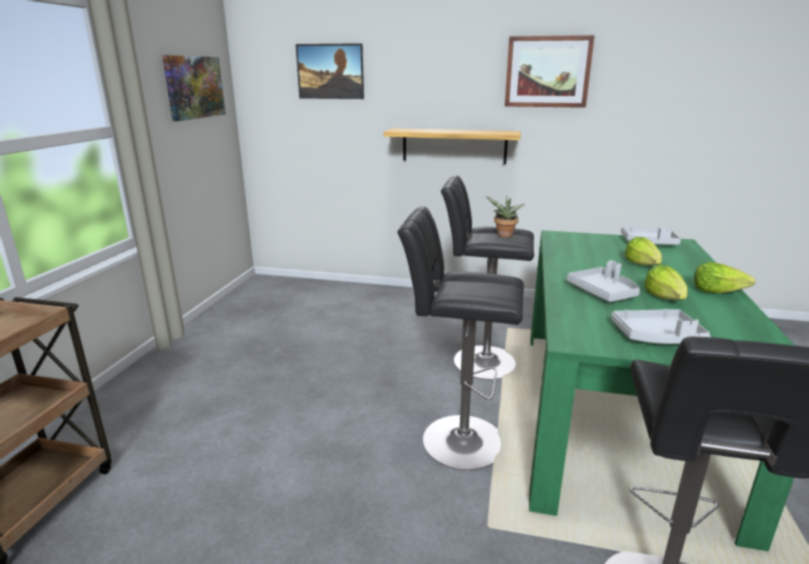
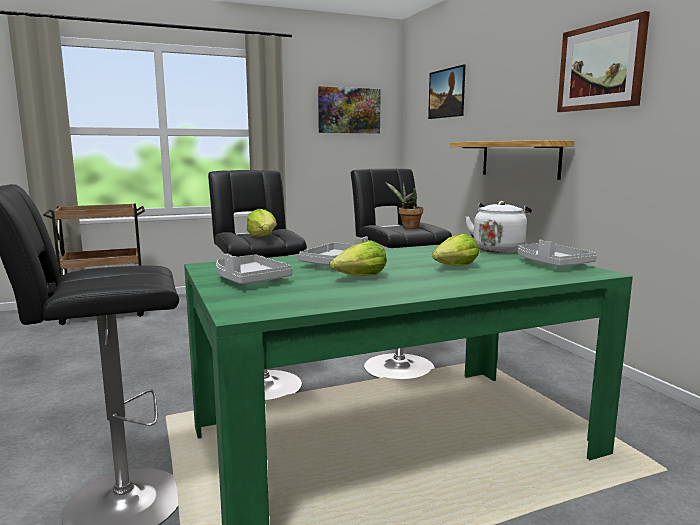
camera: 55 degrees right, 10 degrees down
(582, 238) = (498, 249): none -> white kettle
(717, 291) = (424, 289): lettuce -> lettuce (263, 237)

